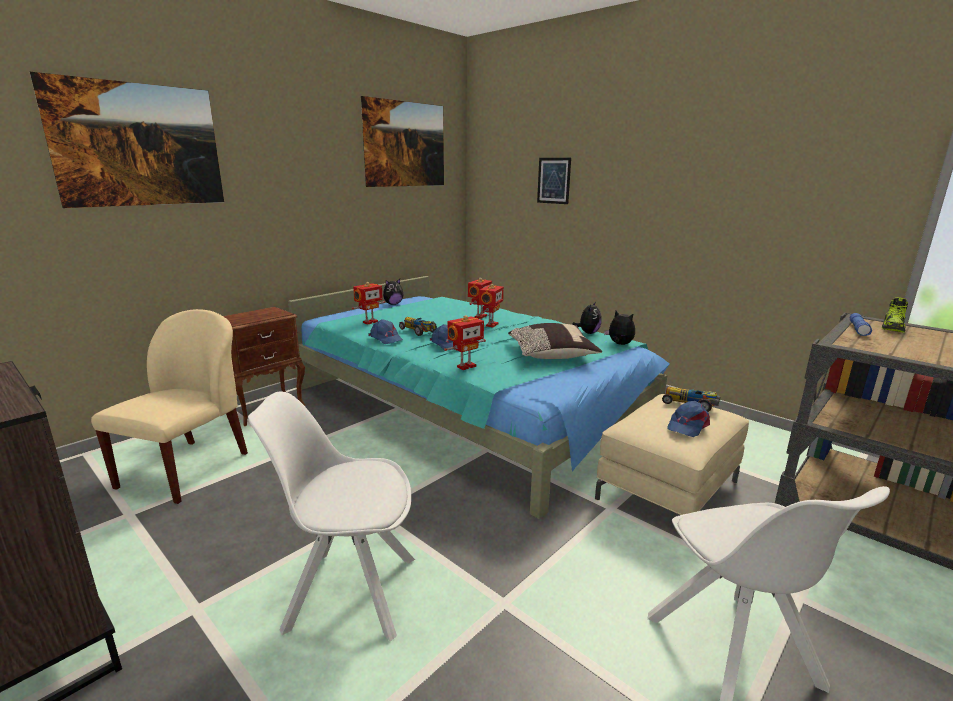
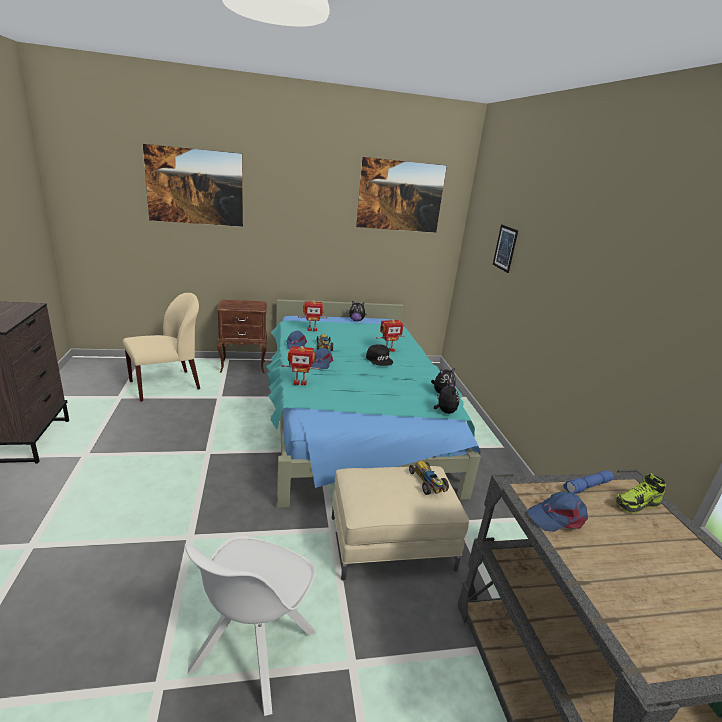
camera: 35 degrees right, 5 degrees up
(349, 592) = (140, 485): white chair -> none
(491, 325) = (379, 359): toy robot -> black cap
(551, 354) = (374, 397): pillow -> none
(687, 425) = (389, 495): blue cap -> blue cap (557, 517)

